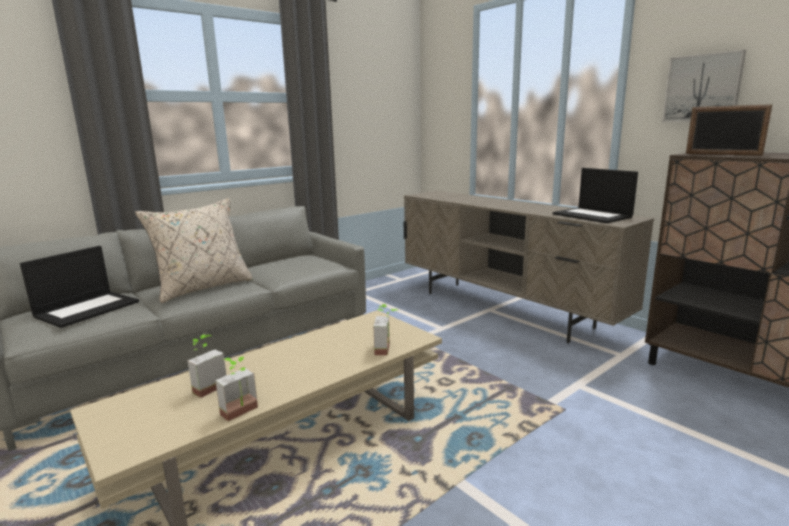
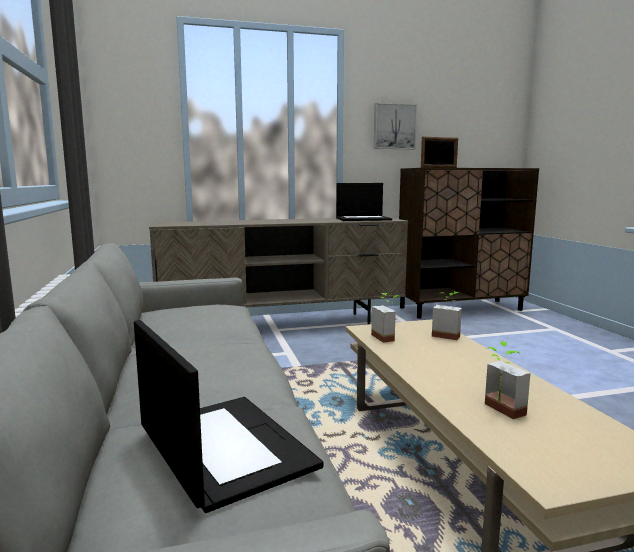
camera: 65 degrees left, 5 degrees down
(203, 288) = (217, 365): beige pillow -> none
(242, 413) = (565, 397): potted plant -> potted plant (387, 337)

